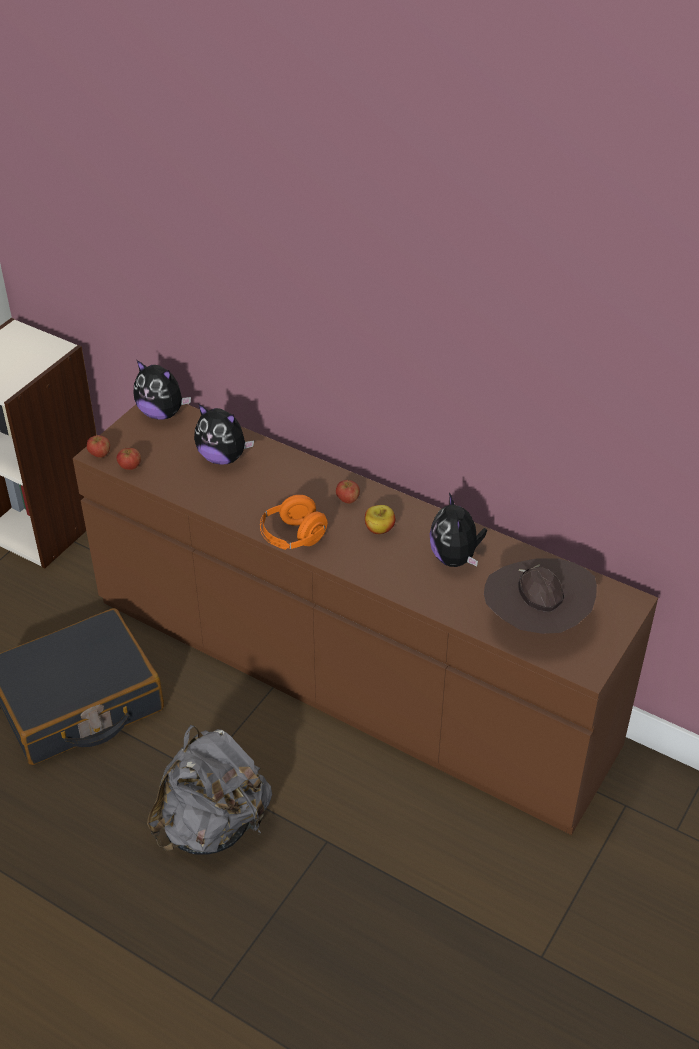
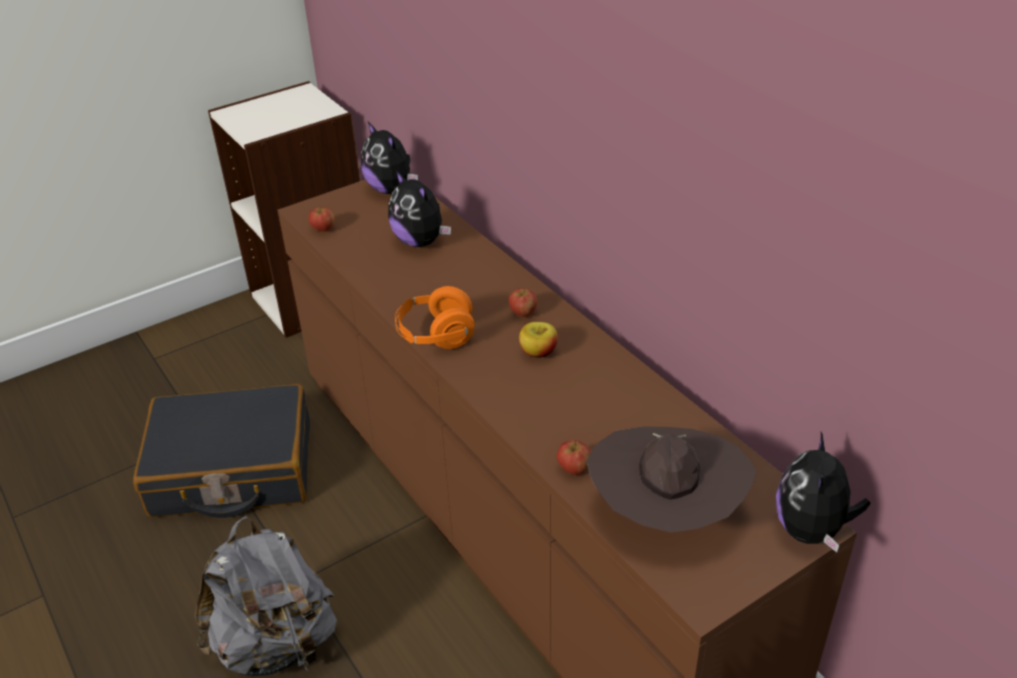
camera: 25 degrees right, 5 degrees down
(100, 454) = (304, 212): apple -> apple (574, 469)
(455, 558) = (608, 407): plush toy -> plush toy (811, 530)

